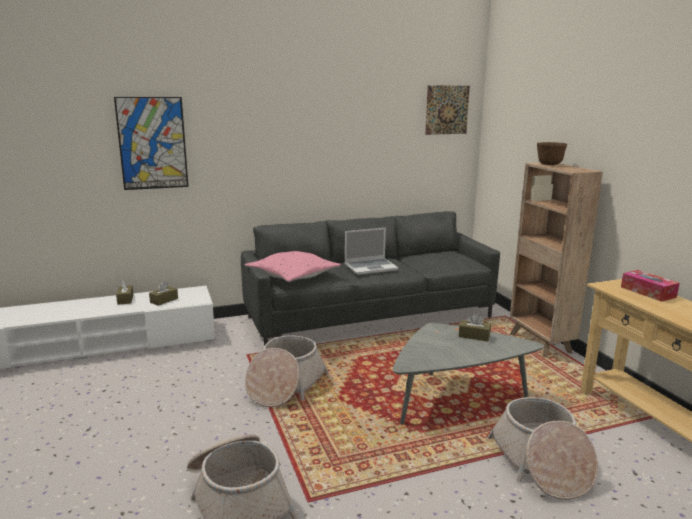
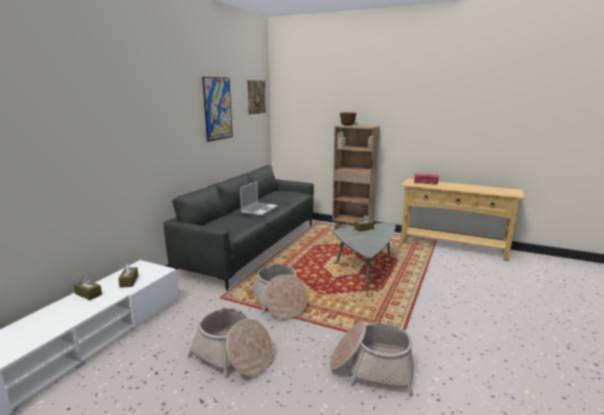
camera: 45 degrees left, 0 degrees up
(152, 143) = (85, 135): picture -> picture (218, 108)
(292, 275) = (225, 227): pink pillow -> none
(541, 464) = (438, 277): basket -> basket (233, 356)

